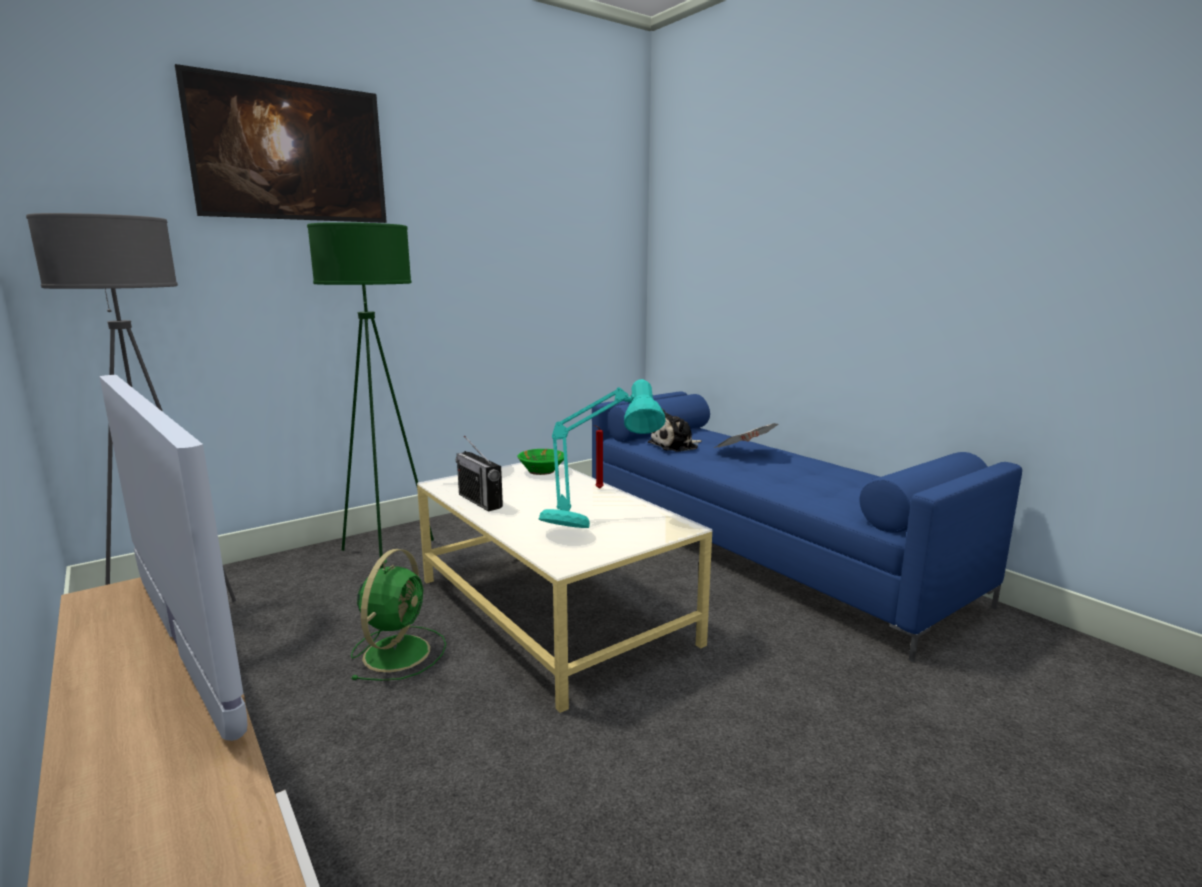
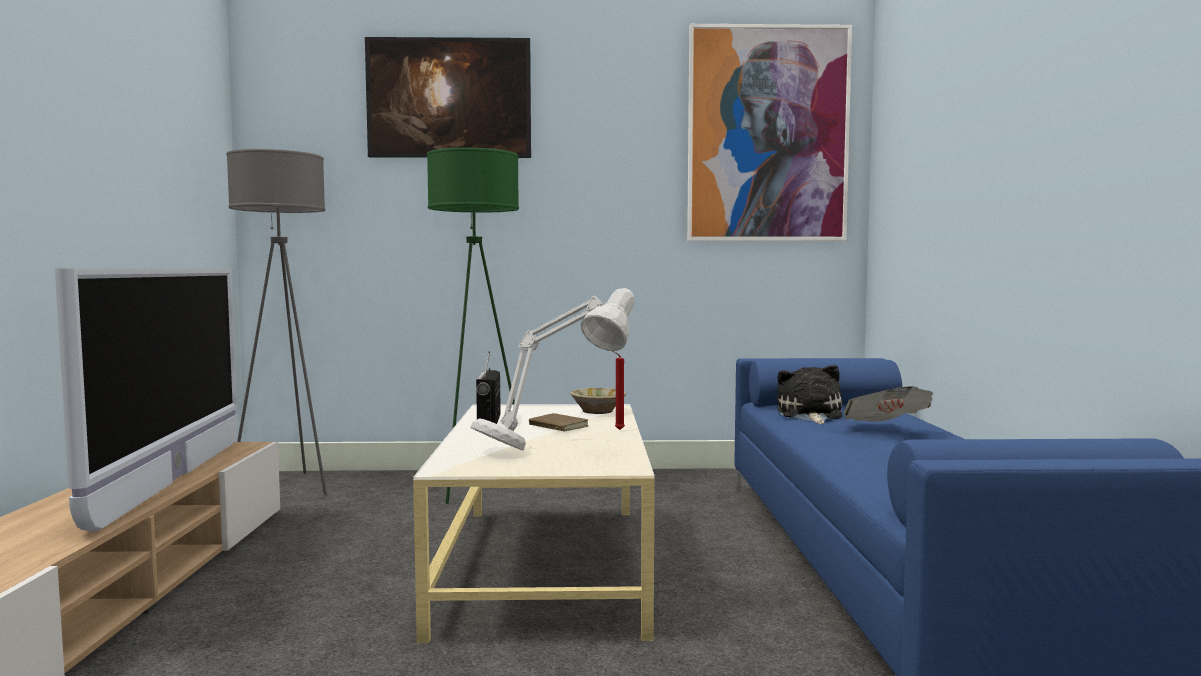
camera: 35 degrees right, 10 degrees down
(398, 651) = (372, 557): green fan -> none
(542, 471) = (598, 411): green bowl -> beige bowl
(546, 494) = (557, 426): none -> brown book
(581, 209) = (767, 134): none -> picture
(597, 521) = (552, 450): turquoise table lamp -> grey table lamp
(675, 446) = (809, 415): plush toy -> plush toy turned 90 degrees clockwise

